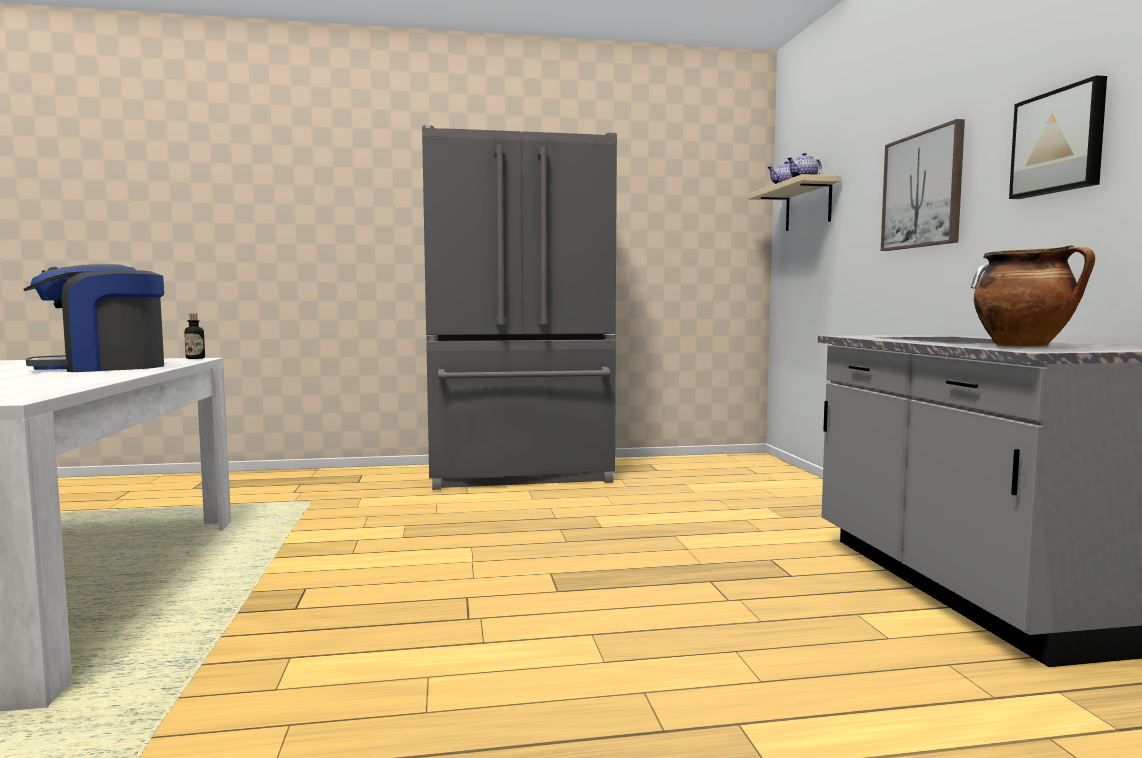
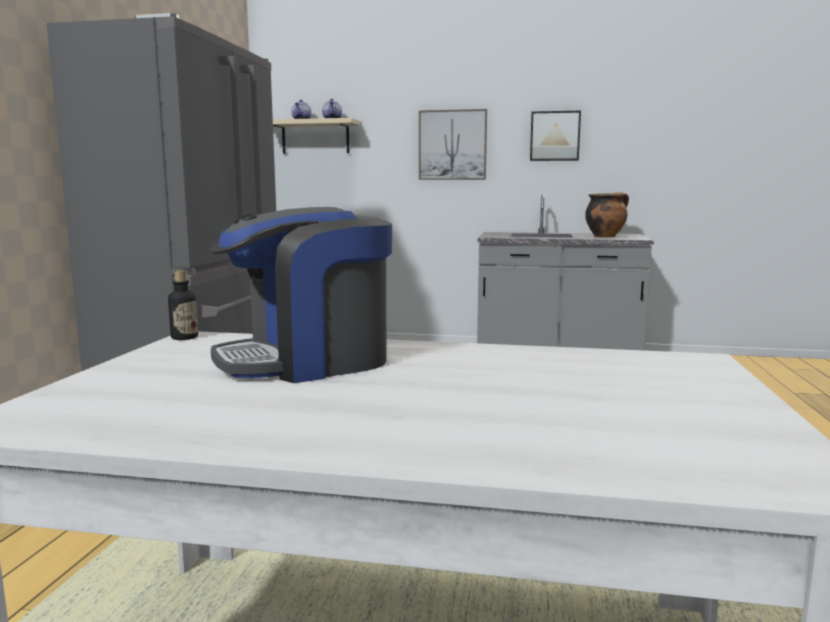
camera: 70 degrees left, 5 degrees up
(103, 367) = (308, 361): coffee machine -> coffee machine turned 75 degrees clockwise

